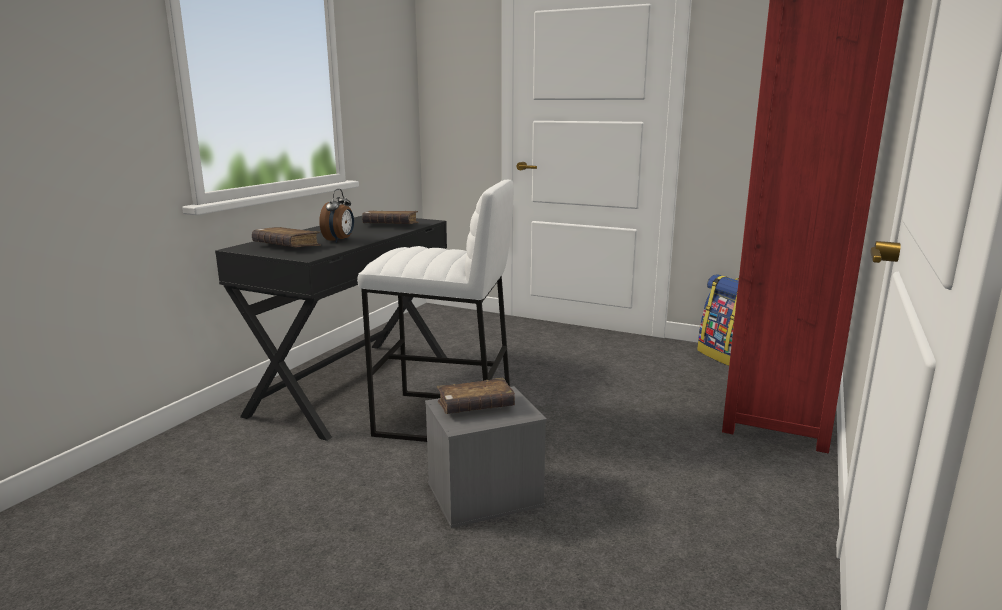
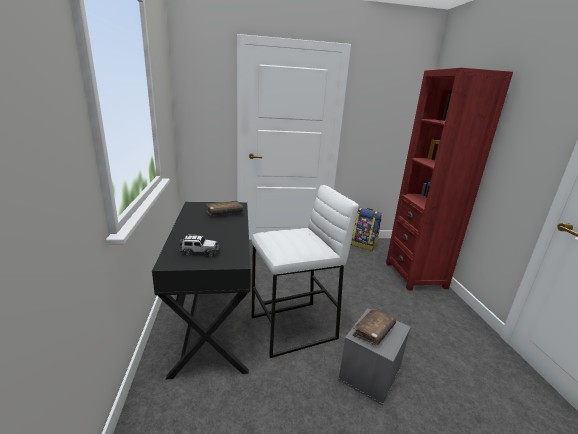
camera: 35 degrees left, 5 degrees up
(287, 246) = (200, 252): brown book -> toy car
(340, 240) = (224, 237): alarm clock -> none

